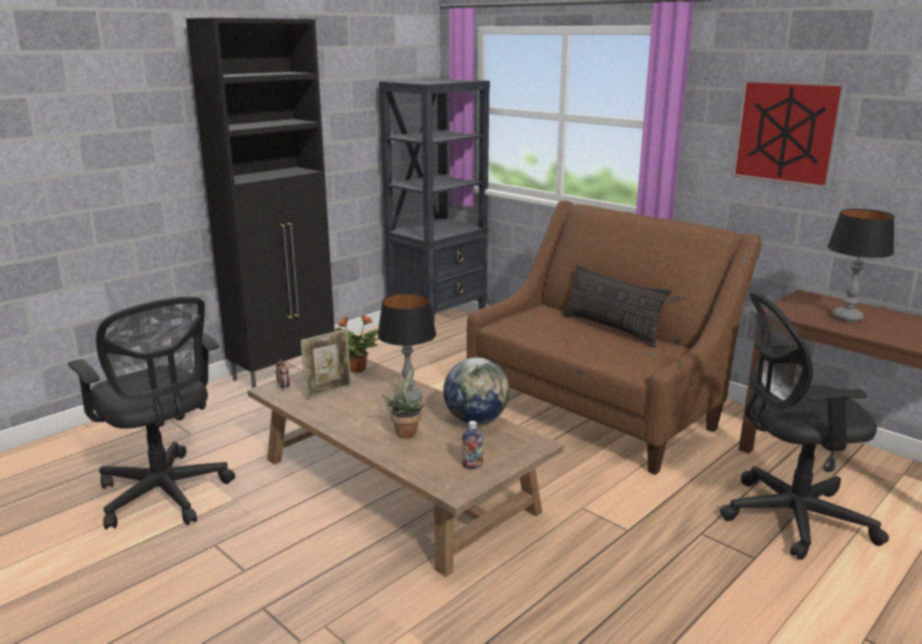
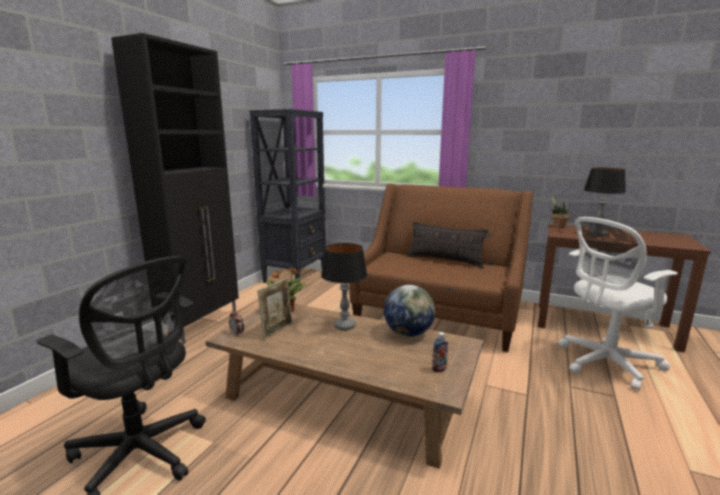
camera: 20 degrees left, 5 degrees down
(405, 432) = (365, 352): potted plant -> potted plant (557, 226)
(786, 132) = (535, 129): picture -> none
(788, 517) = (604, 364): black office chair -> white office chair

